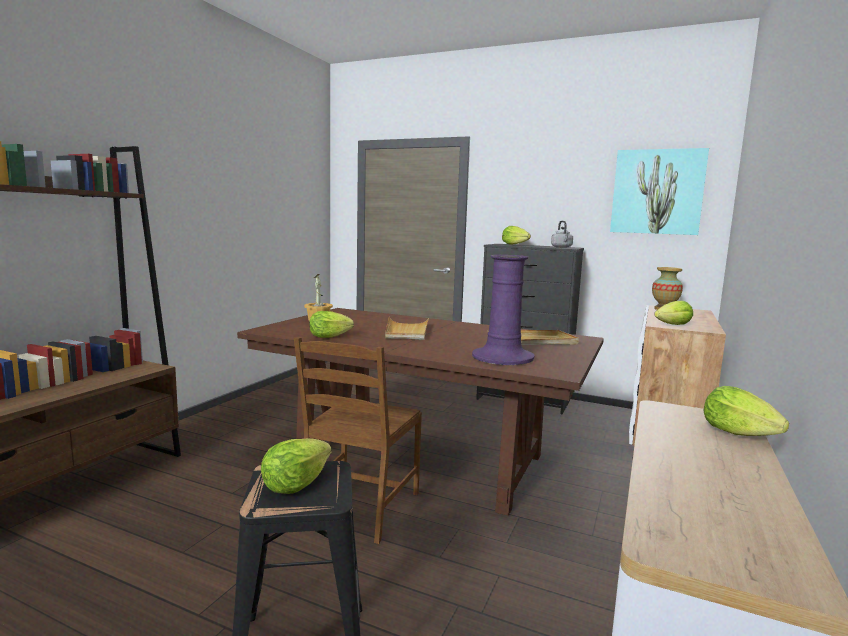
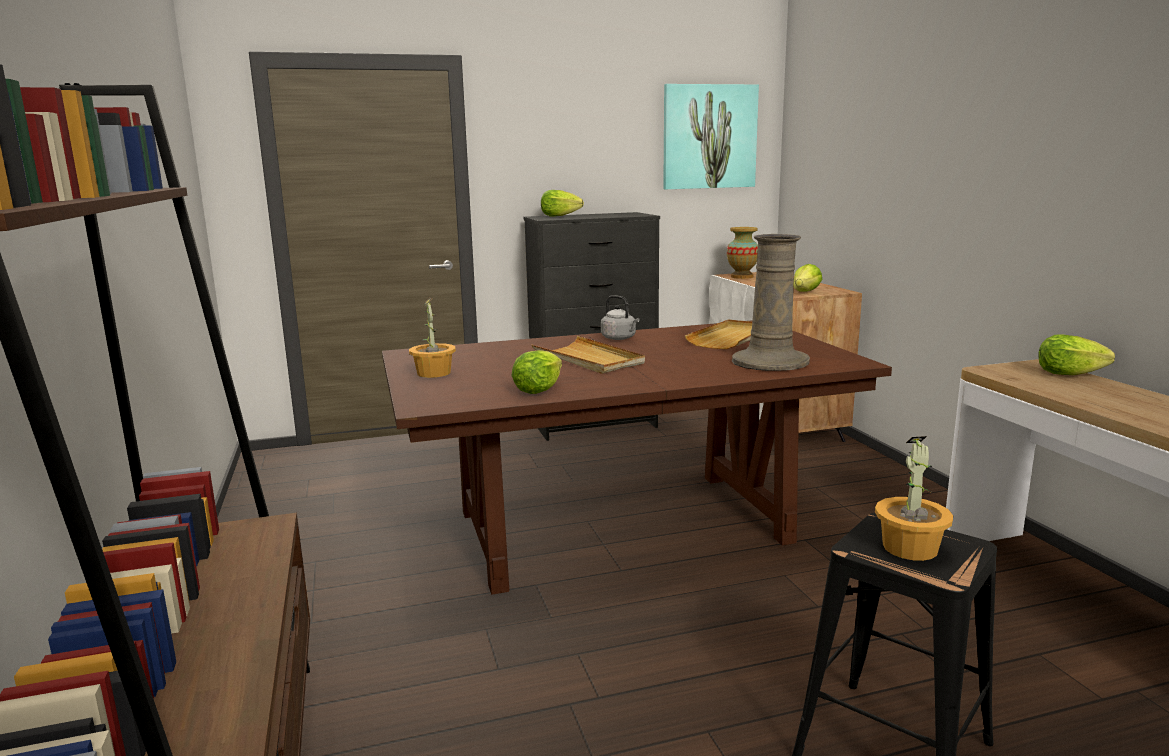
camera: 40 degrees left, 5 degrees up
(295, 485) = (910, 548): lettuce -> potted plant
(360, 507) = (669, 604): brown chair -> none
(502, 357) = (769, 361): purple vase -> beige vase
(562, 247) = (630, 214): grey kettle -> grey kettle (620, 338)

